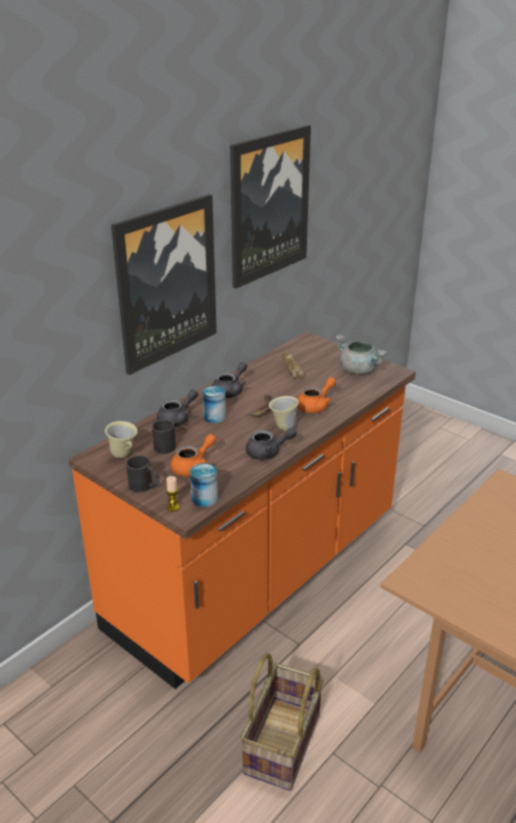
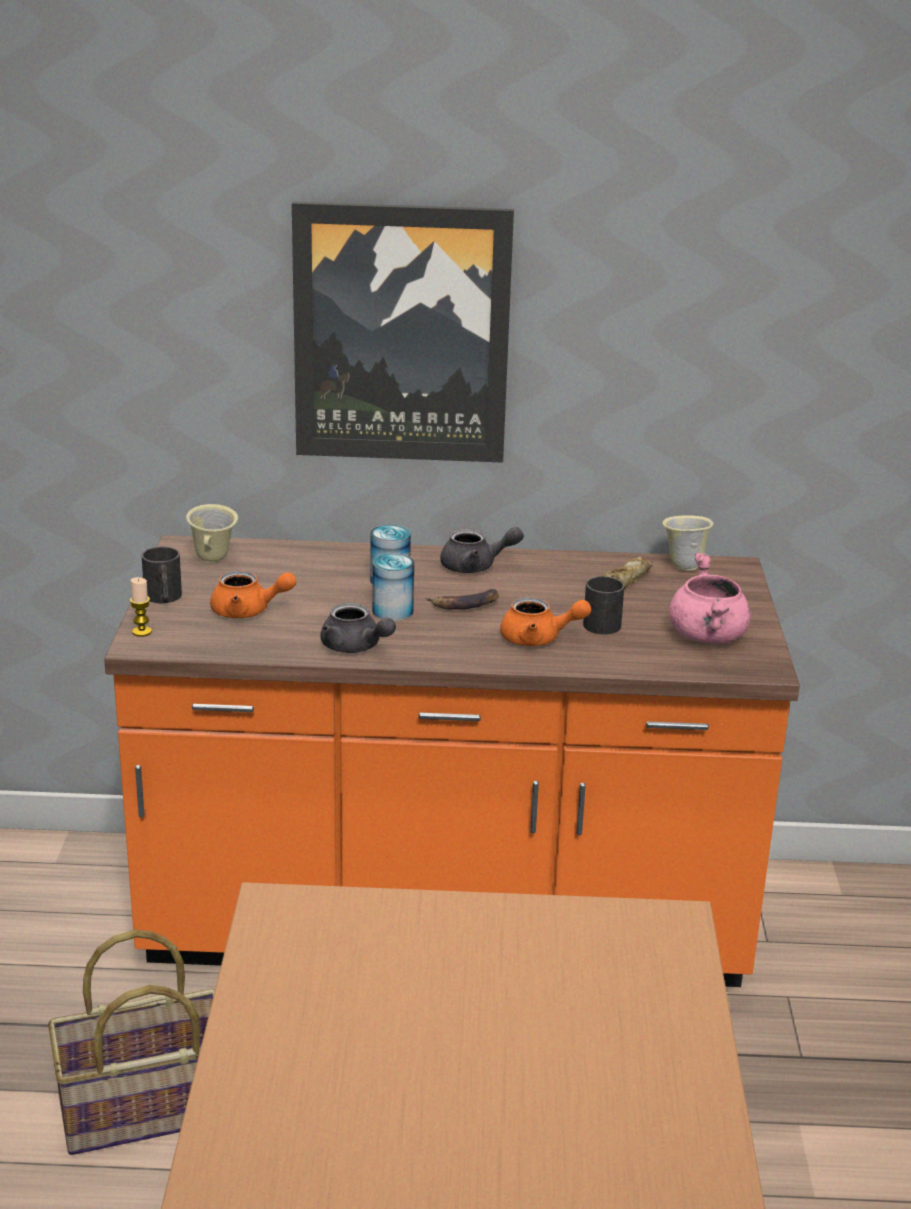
camera: 50 degrees right, 5 degrees down
(162, 445) = (270, 574): black mug -> black mug (604, 621)
(178, 419) = (346, 560): grey teapot -> none
(204, 499) = (186, 644): can -> can (392, 611)
(268, 205) = (676, 272): picture -> none
(283, 427) = (438, 635): beige mug -> beige mug (683, 566)
(359, 370) = (708, 637): grey cooking pot -> pink cooking pot

